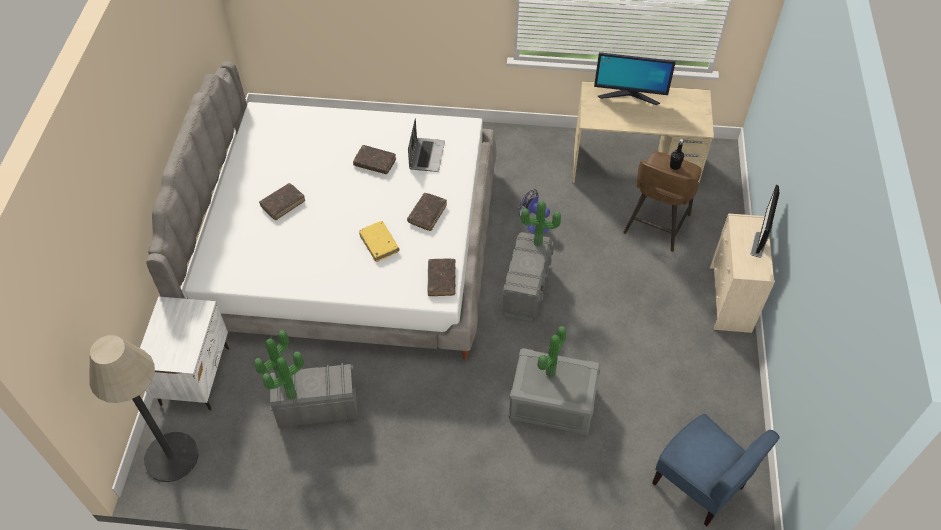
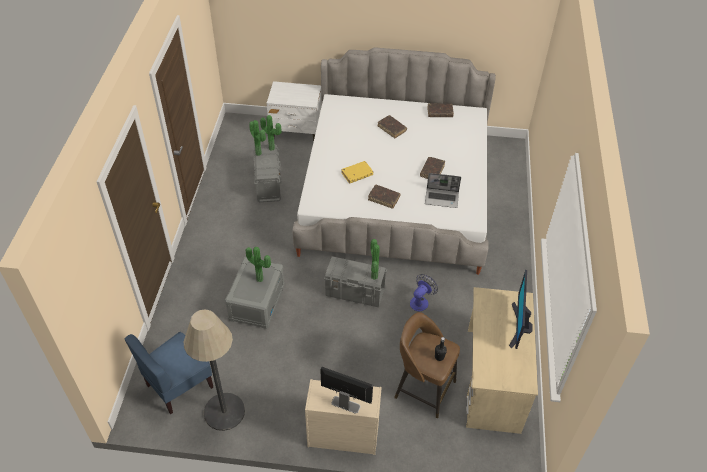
camera: 90 degrees right, 5 degrees down
(171, 457) = (245, 127): floor lamp -> floor lamp (224, 411)
(441, 280) = (324, 205): brown book -> brown book (440, 113)

